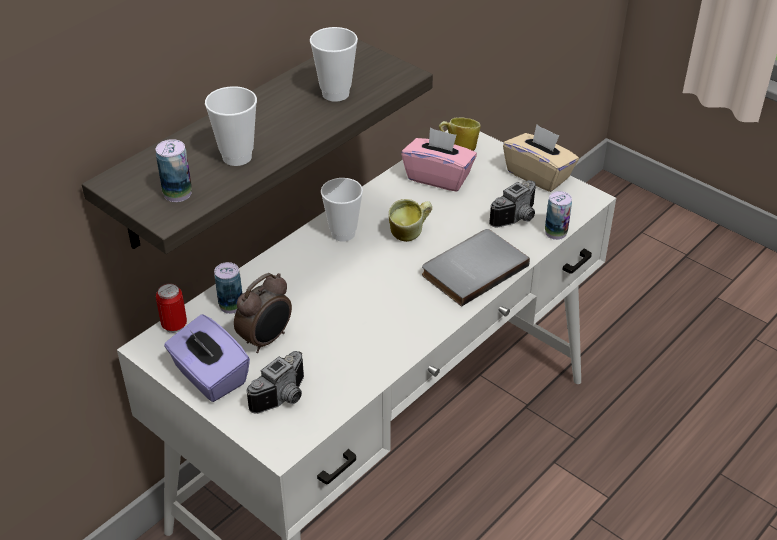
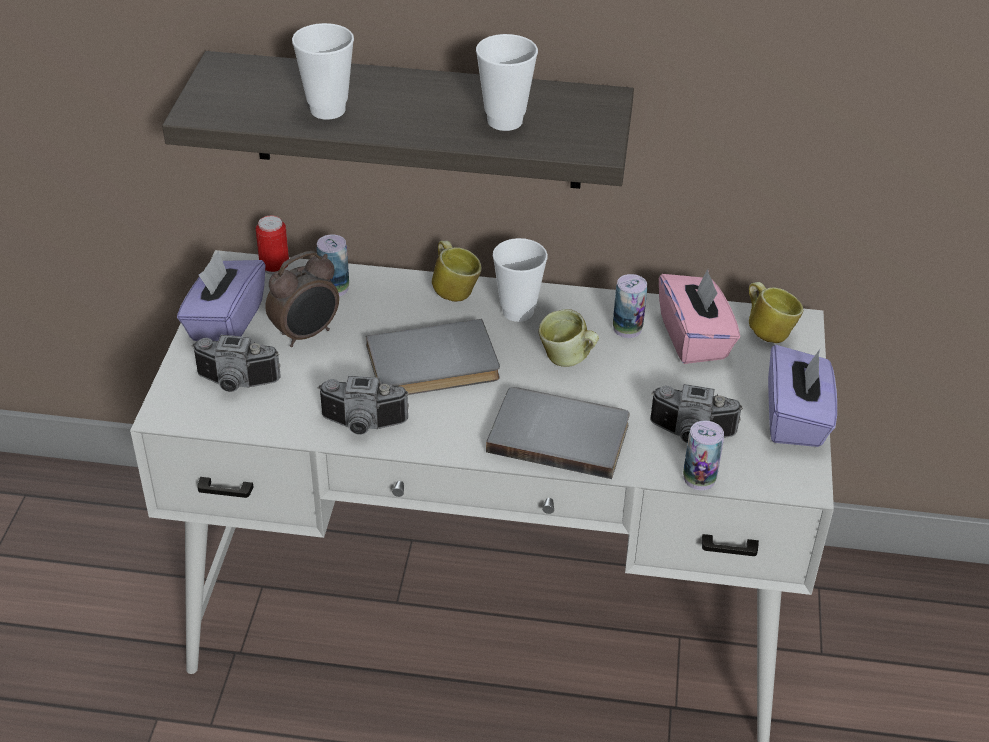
camera: 55 degrees right, 0 degrees up
(177, 193) = (236, 103): can -> can (627, 329)
(267, 340) = (307, 334): alarm clock -> alarm clock turned 45 degrees counterclockwise
(293, 251) = (454, 290): none -> mug
(359, 293) = (433, 366): none -> grey book
(387, 351) = (362, 426): none -> camera
(538, 175) = (796, 419): beige tissue box -> purple tissue box

